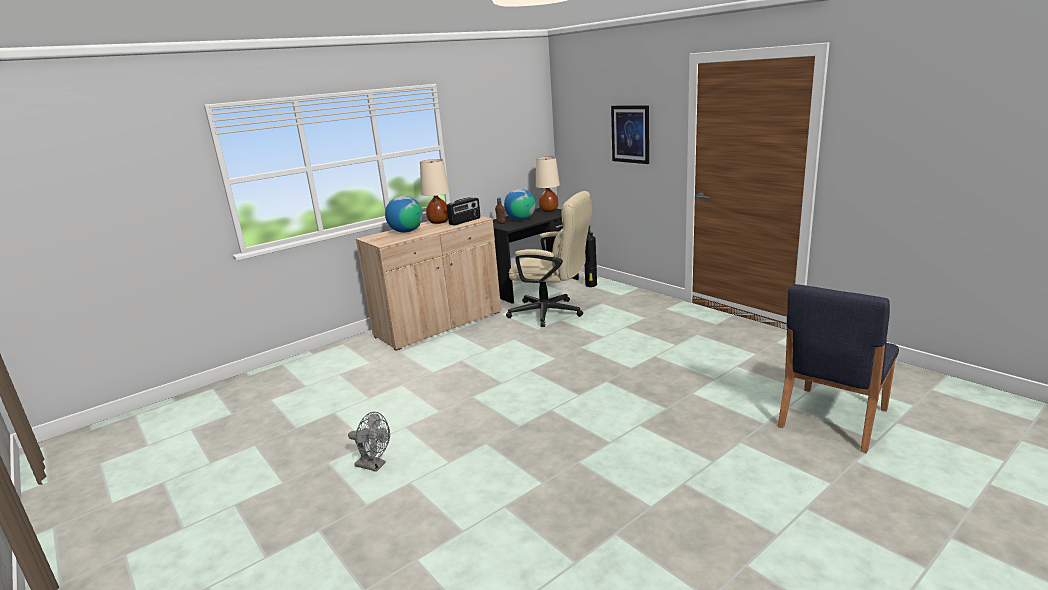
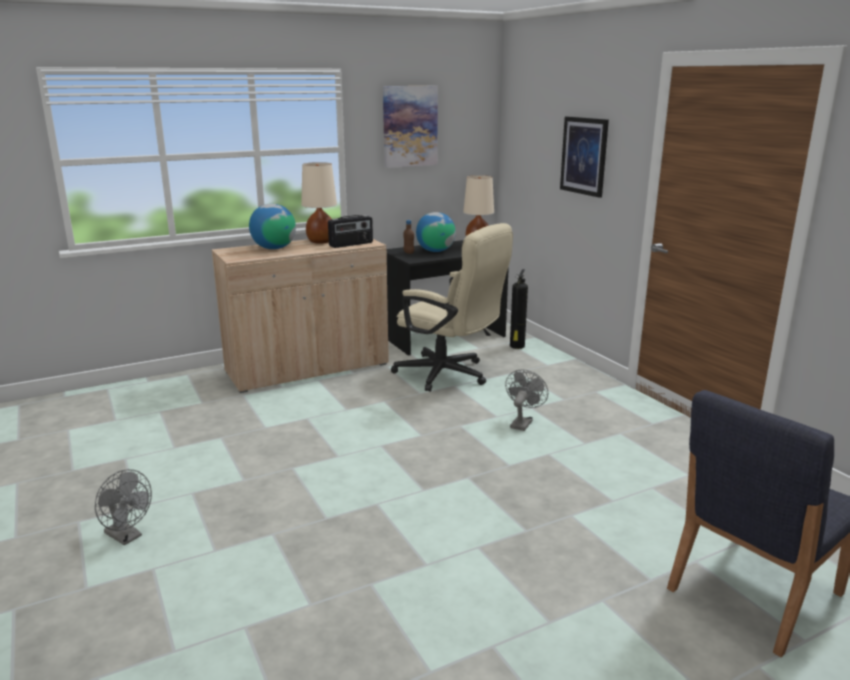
camera: 10 degrees right, 0 degrees up
(489, 124) = (410, 126): none -> picture
(624, 338) = (522, 422): none -> grey fan

